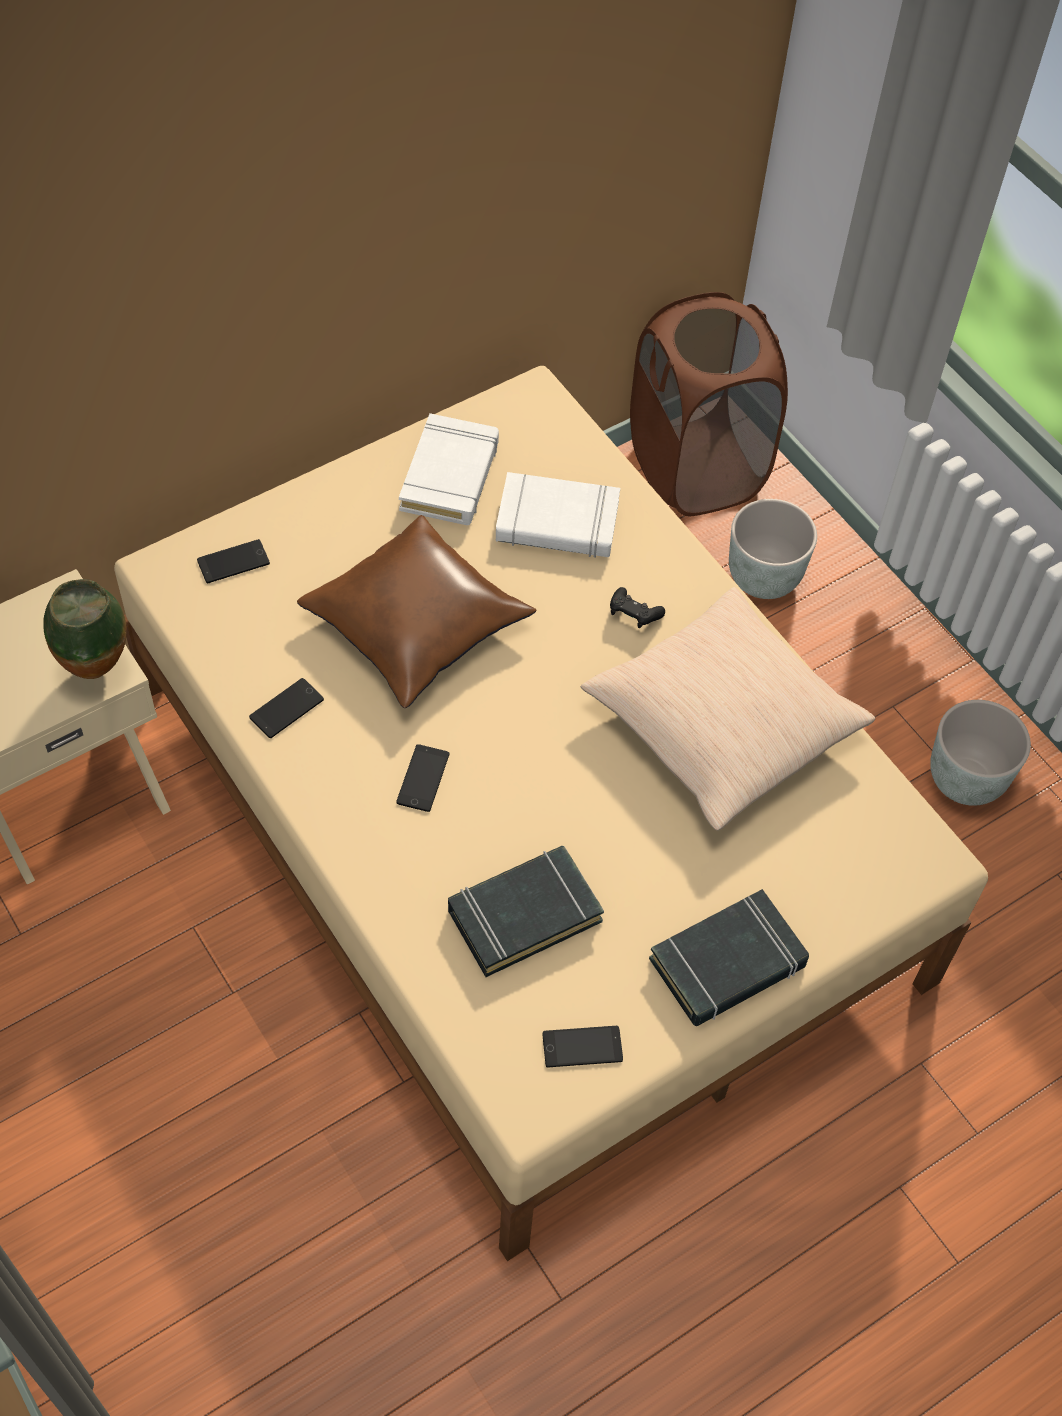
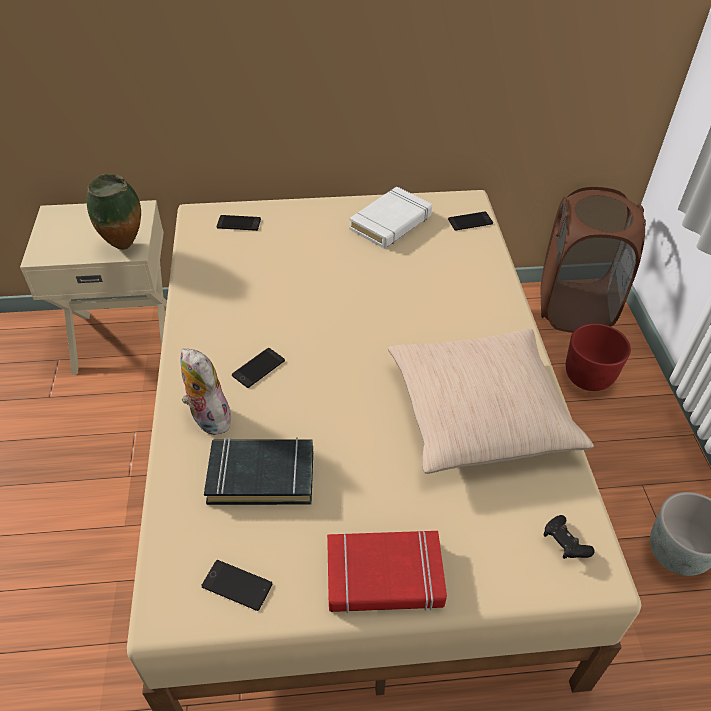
camera: 30 degrees right, 10 degrees down
(286, 709) = (209, 301): phone -> phone (470, 221)
(408, 873) = (207, 418): none -> plush toy
(416, 622) = (318, 285): brown pillow -> none
(557, 522) = (440, 264): white book -> none
(633, 615) = (457, 328): black game controller -> black game controller (564, 544)
(728, 963) = (384, 576): black book -> red book
(764, 578) = (588, 378): grey planter -> red planter

